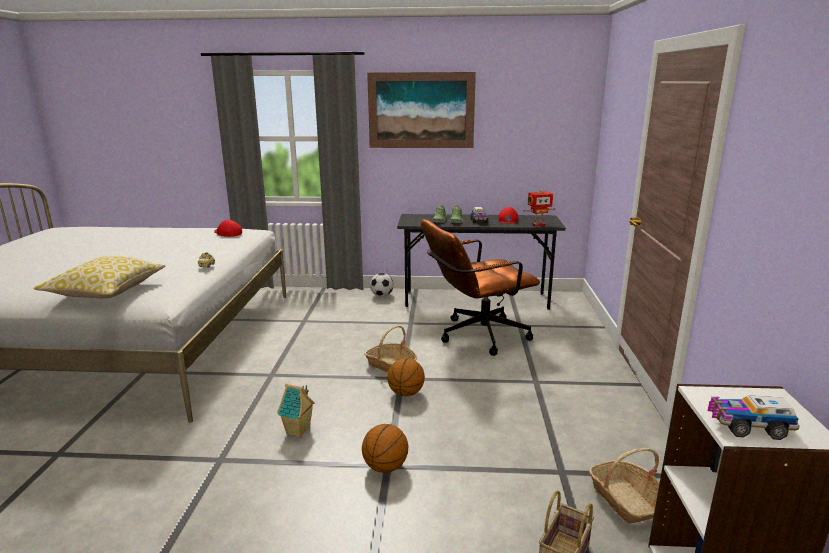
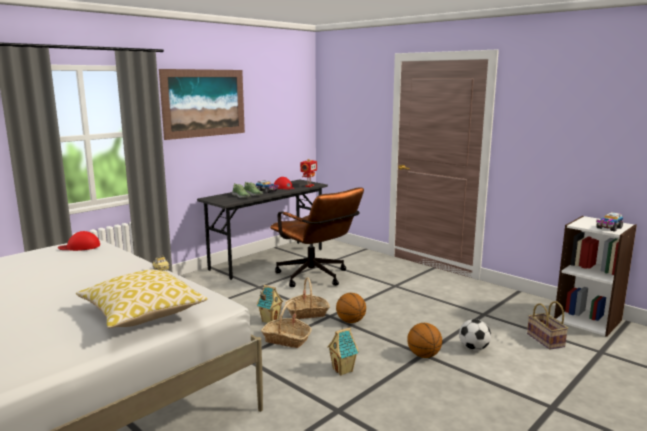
camera: 50 degrees left, 5 degrees down
(351, 356) = (270, 320): none -> toy house
(382, 295) = (194, 279): football -> football (473, 348)
(476, 336) = (316, 278): brown office chair -> brown office chair turned 60 degrees counterclockwise
(625, 500) = (519, 311): basket -> basket (286, 339)

